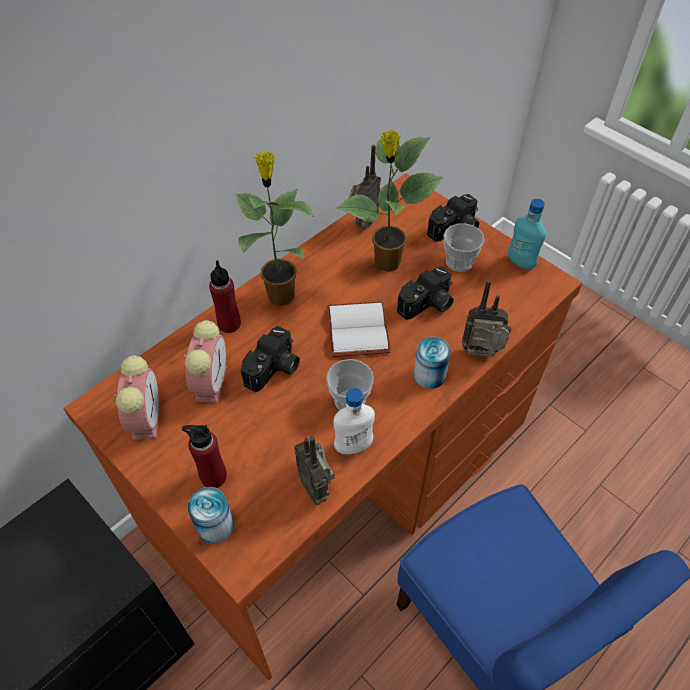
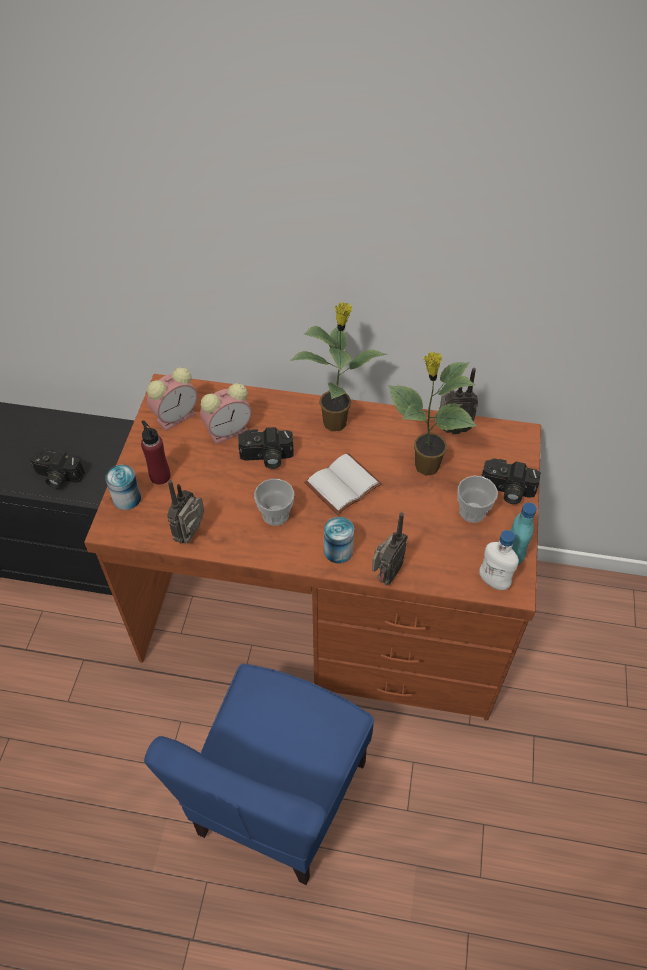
camera: 55 degrees right, 0 degrees up
(229, 324) = (284, 410): red bottle -> none
(353, 446) = (239, 538): white bottle -> white bottle (493, 581)
(427, 305) = (406, 514): camera -> camera (57, 477)
(481, 356) = (385, 575): radio -> radio turned 60 degrees clockwise

